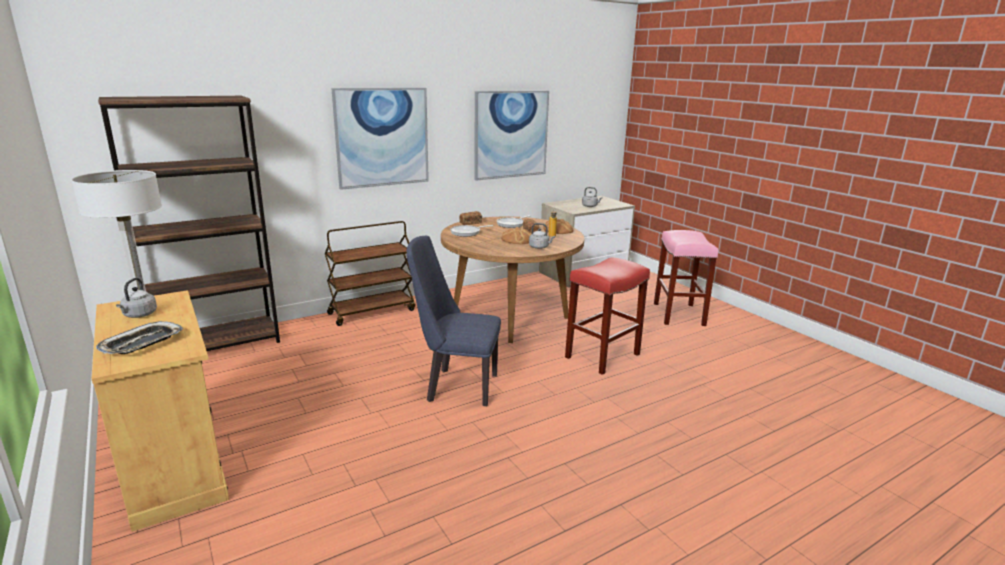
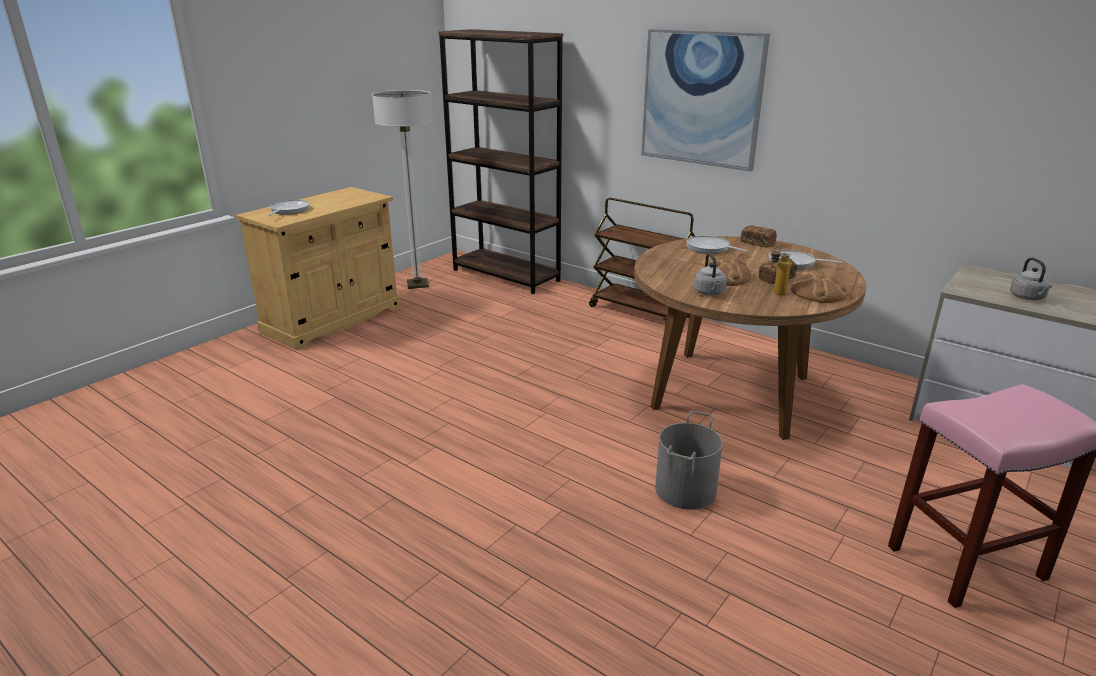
camera: 70 degrees right, 5 degrees up
(139, 315) = (336, 198): grey kettle -> none
(142, 343) = (288, 210): tray -> frying pan
(456, 386) = (514, 397): blue chair -> none
(511, 134) = (916, 125): picture -> none
(602, 356) = (684, 489): red stool -> grey bucket

